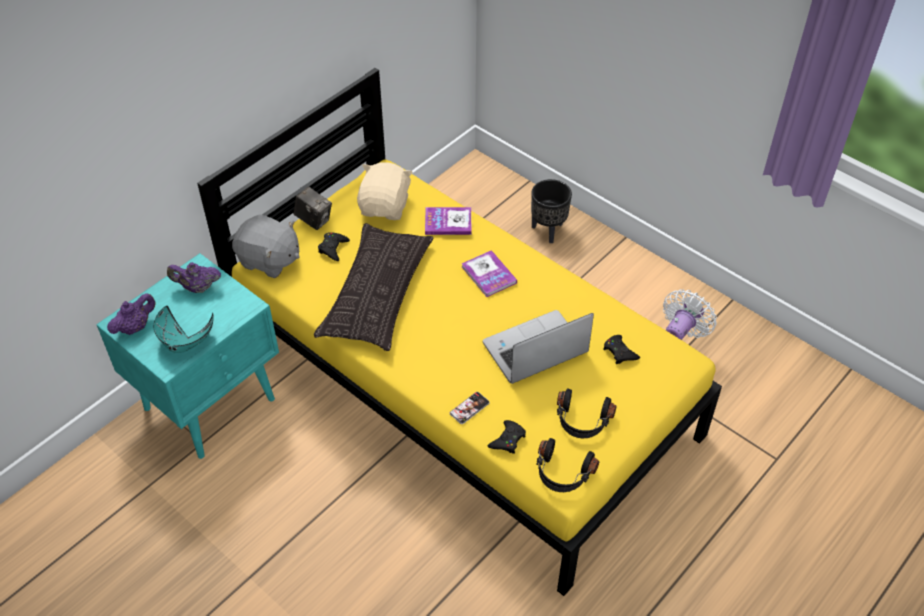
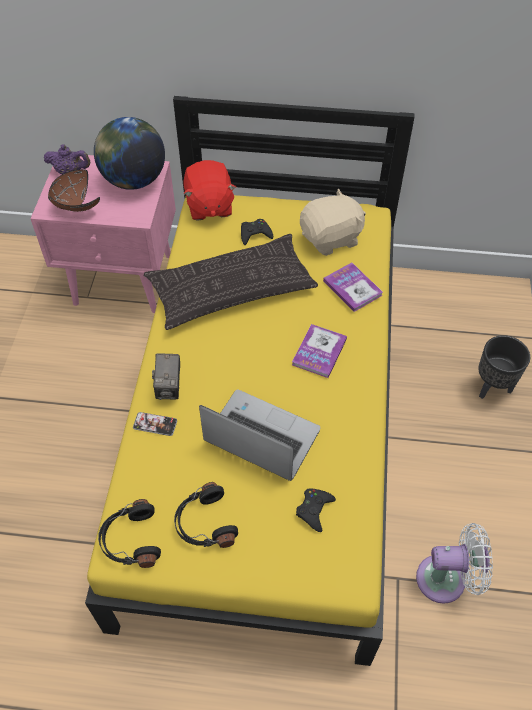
camera: 55 degrees right, 5 degrees up
(186, 343) = (76, 206): turquoise bowl -> brown bowl
(197, 287) = (134, 180): purple teapot -> globe
(211, 403) = (125, 280): turquoise nightstand -> pink nightstand
(269, 260) = (209, 206): grey plush toy -> red plush toy
(314, 220) = (274, 205): camera -> camera (169, 387)
(508, 440) = (139, 473): black game controller -> none

